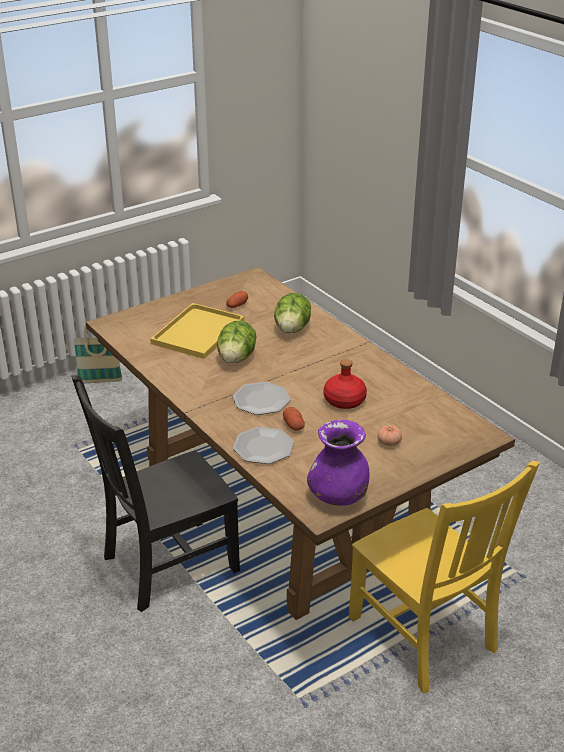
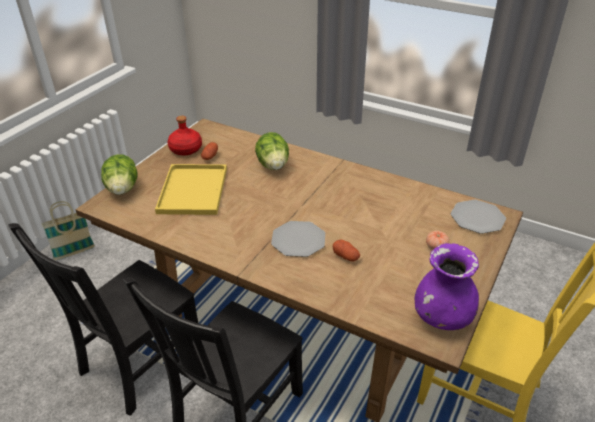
camera: 25 degrees left, 5 degrees up
(104, 495) = (138, 364): none -> black chair
(236, 358) = (246, 206): lettuce -> lettuce (122, 189)
(263, 447) = (337, 288): plate -> plate (477, 218)
(345, 400) = (368, 218): red bottle -> red bottle (186, 149)

